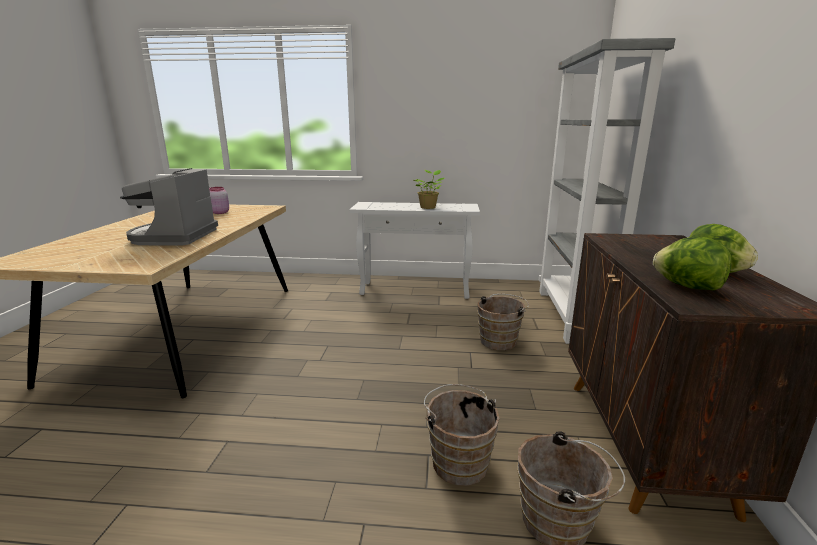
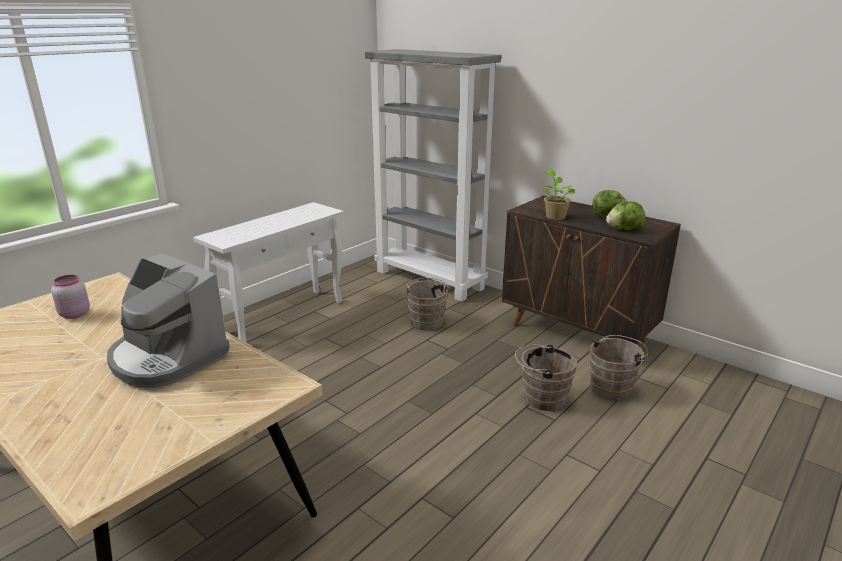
camera: 55 degrees left, 5 degrees up
(428, 207) = (288, 220): potted plant -> potted plant (554, 217)

